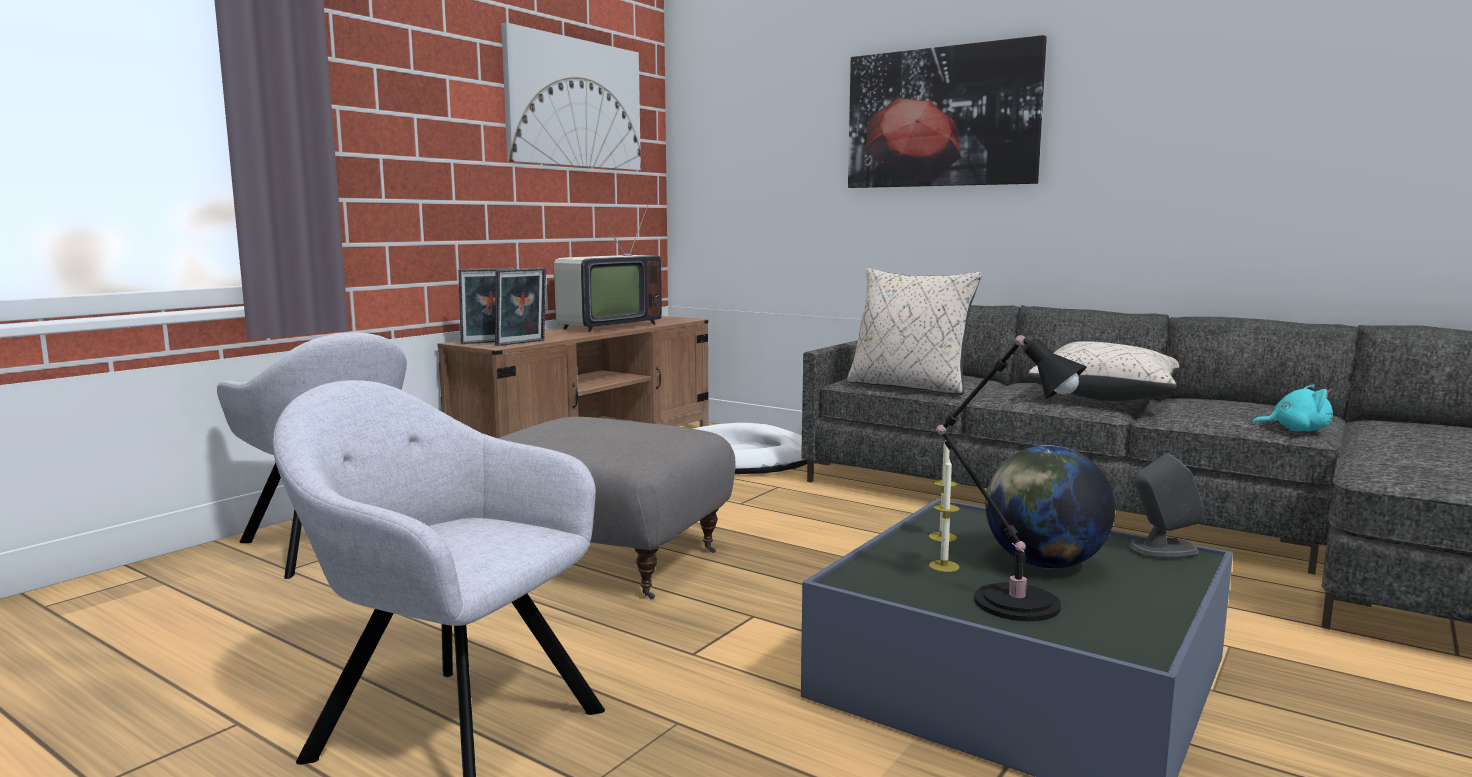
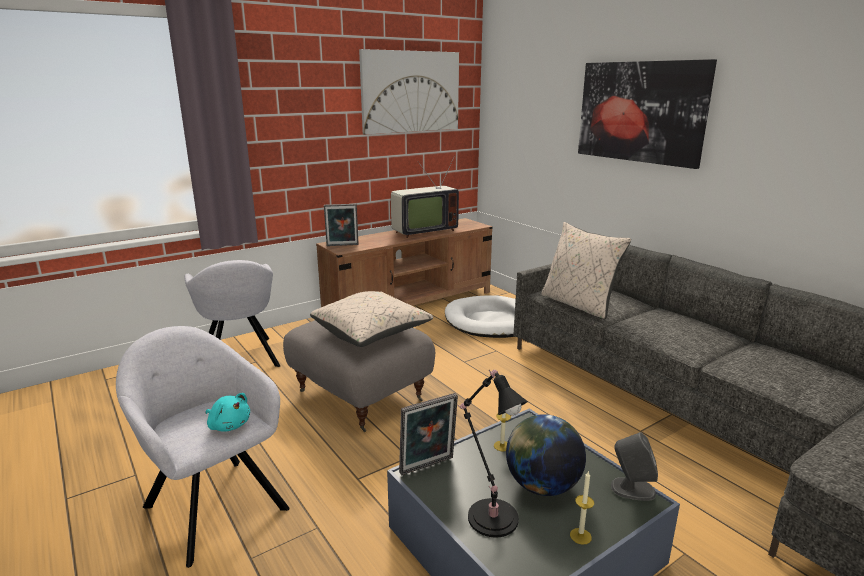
camera: 20 degrees right, 10 degrees up
(522, 343) = (358, 248): picture frame -> picture frame (428, 467)
(944, 566) = (479, 473): candle -> candle (580, 536)
(1106, 396) = (704, 337): beige pillow -> beige pillow (371, 333)
(1295, 430) = (815, 401): turquoise plush toy -> turquoise plush toy (229, 425)

